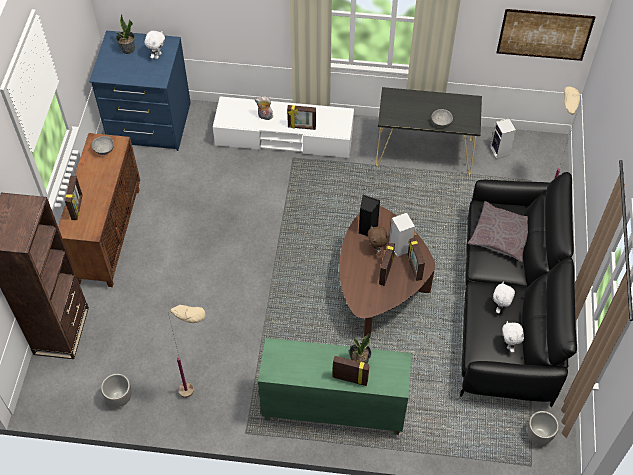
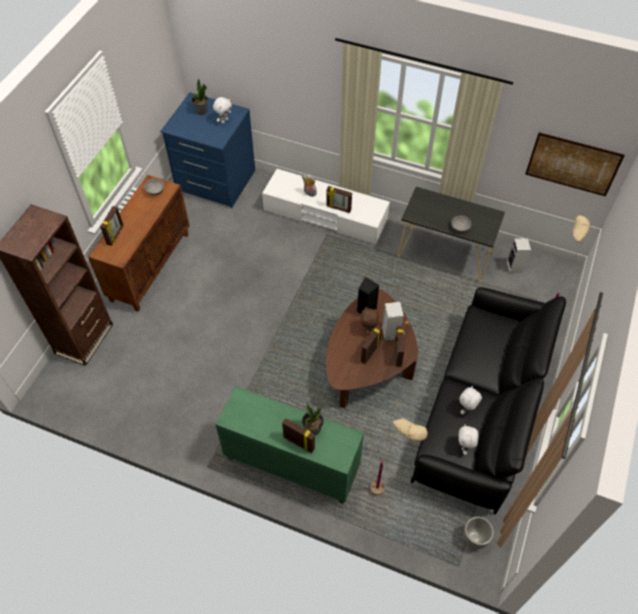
camera: 15 degrees right, 0 degrees up
(120, 398) = (111, 409): planter -> none
(199, 394) = (179, 422): beige floor lamp -> beige floor lamp (388, 494)
(501, 235) = (487, 343): grey pillow -> none

